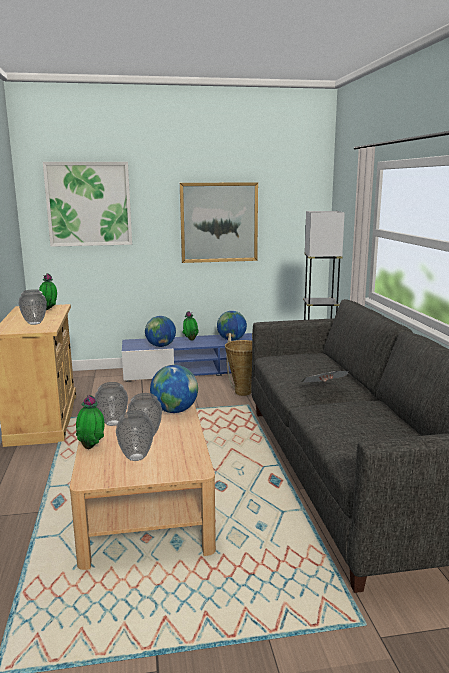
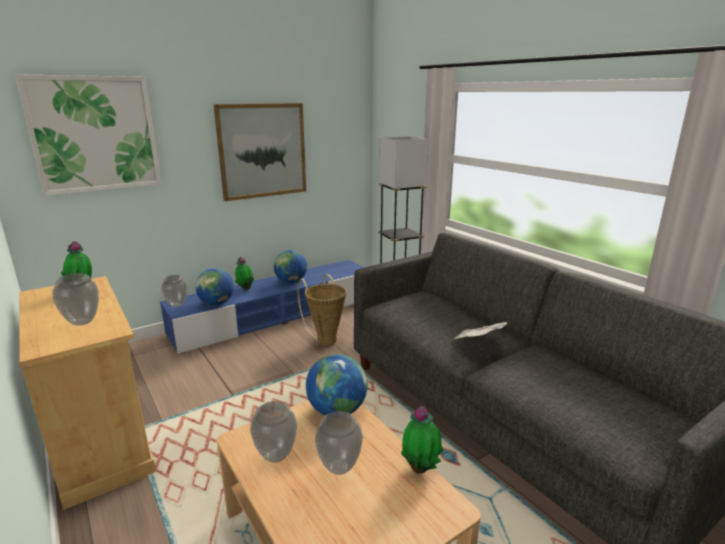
camera: 25 degrees left, 5 degrees up
(92, 447) = (284, 514): potted plant -> potted plant (420, 468)
(135, 457) = (359, 514): vase -> vase (176, 305)

